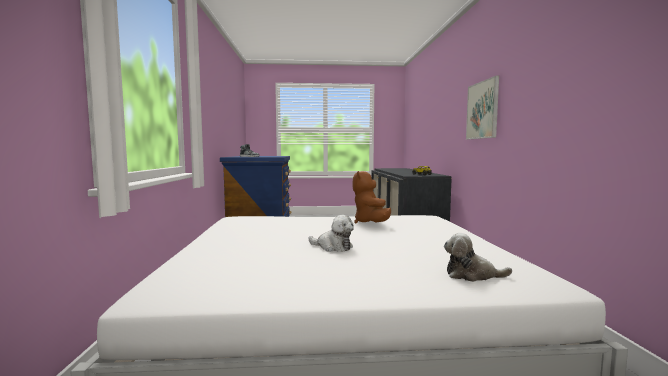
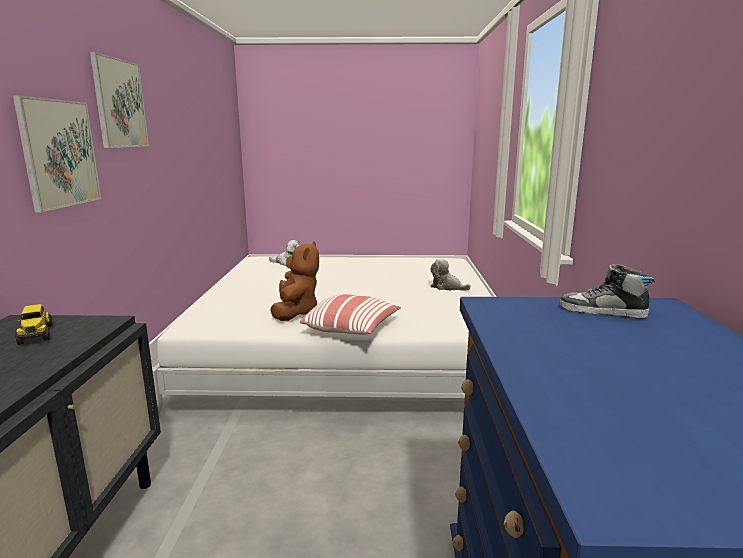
camera: 175 degrees left, 10 degrees up
(325, 218) = (352, 328): none -> pillow
(333, 247) = (359, 277): plush toy -> plush toy (447, 287)
(530, 60) = (120, 103): none -> picture

